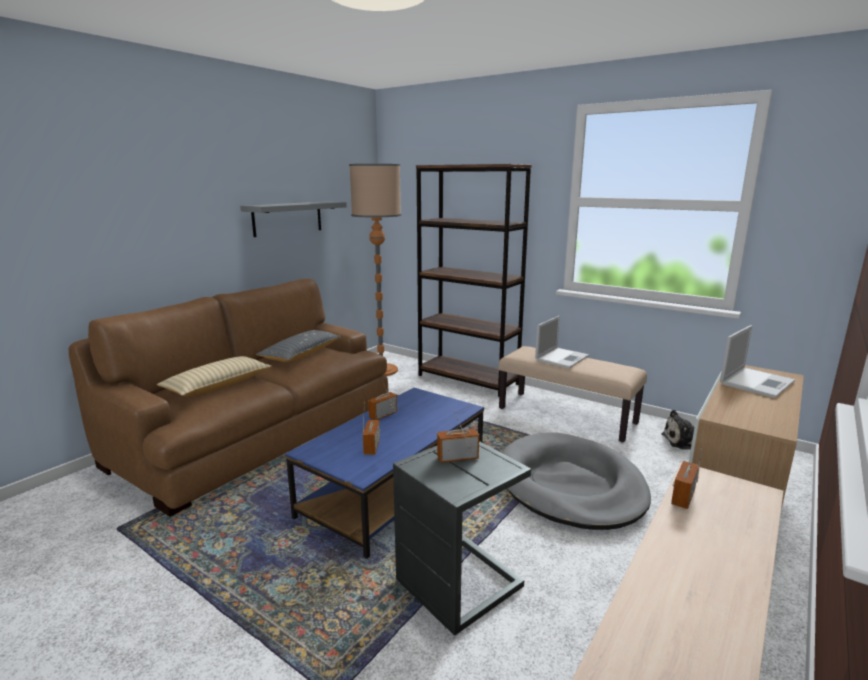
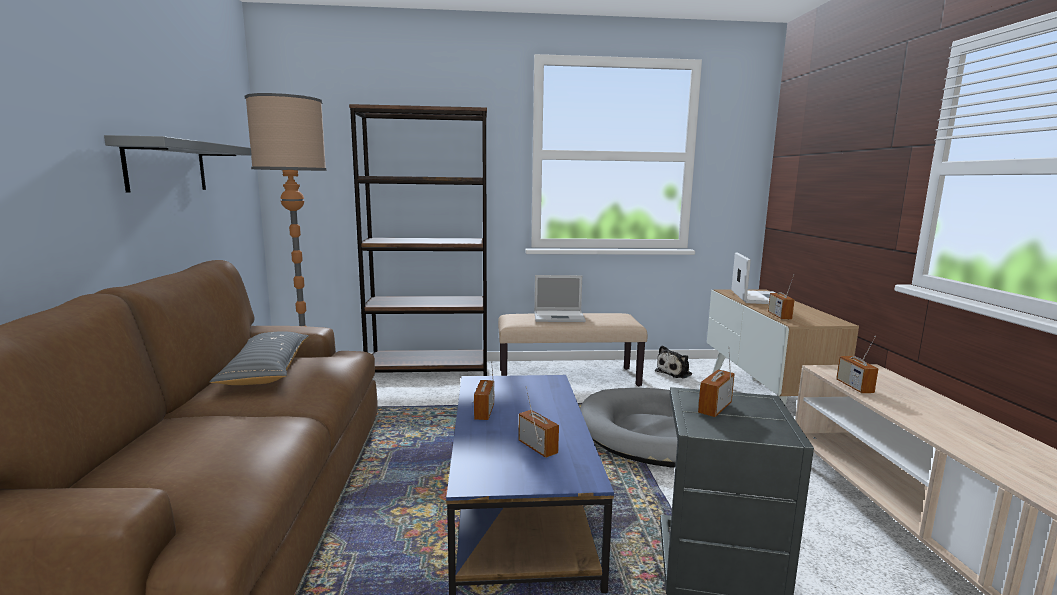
camera: 40 degrees left, 5 degrees down
(218, 385) = (197, 443): beige pillow -> none
(562, 358) = (560, 317): laptop -> laptop turned 90 degrees clockwise
(719, 406) = (779, 316): none -> radio

